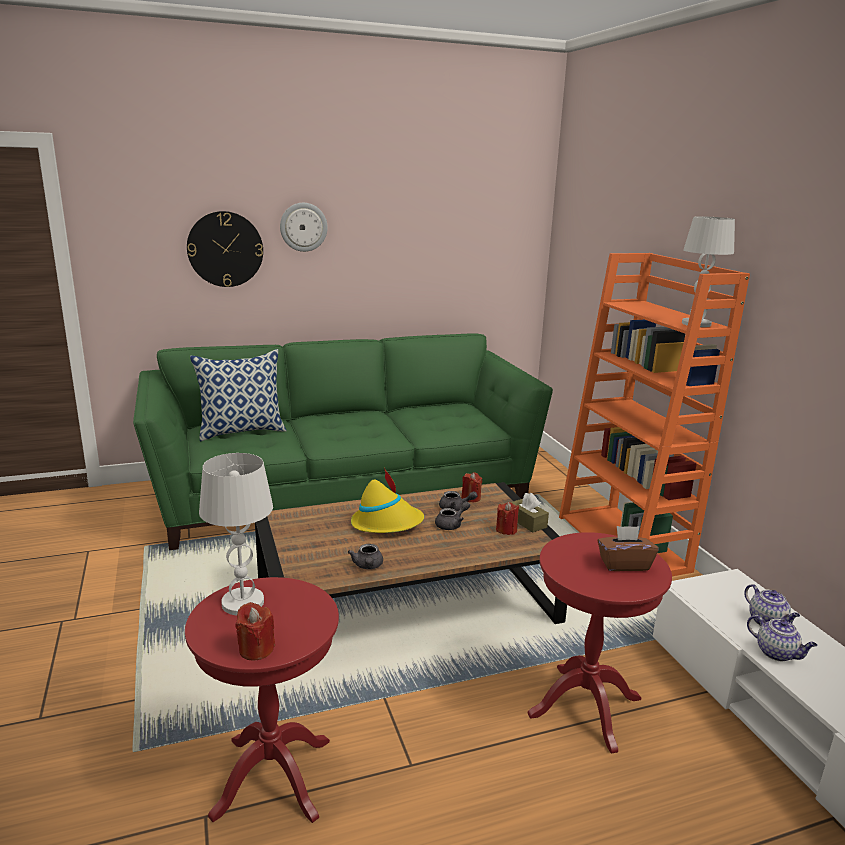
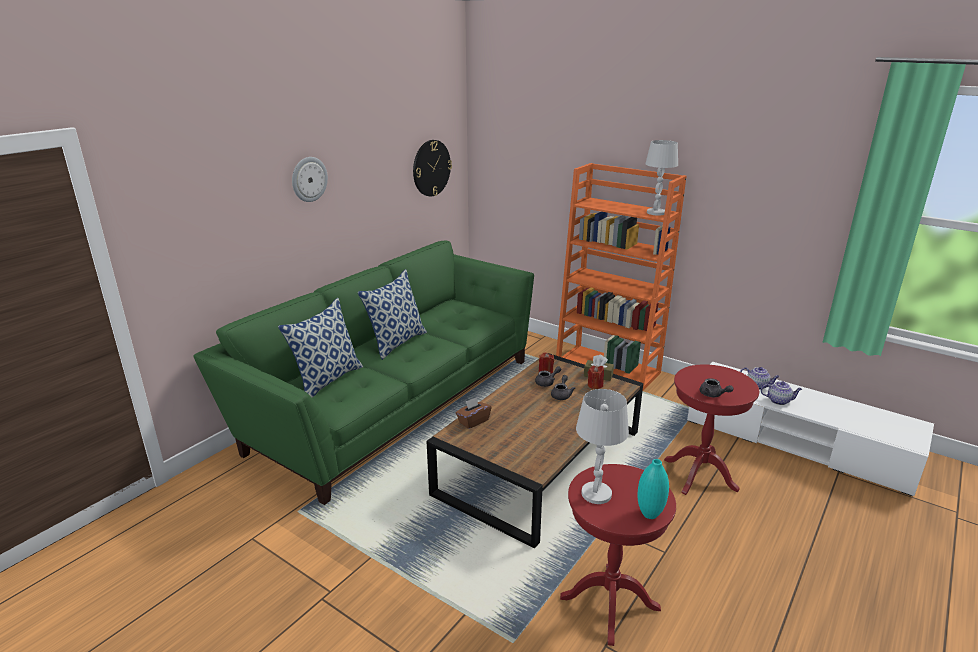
camera: 35 degrees left, 5 degrees up
(225, 249) = (250, 214): wall clock -> wall clock (431, 168)
(256, 649) = (649, 514): red candle -> turquoise vase
(348, 422) = (396, 342): none -> pillow
(367, 566) = (557, 443): grey teapot -> grey teapot (713, 395)
(387, 523) = (524, 410): yellow hat -> none
(624, 564) = (724, 380): brown tissue box -> brown tissue box (473, 421)

